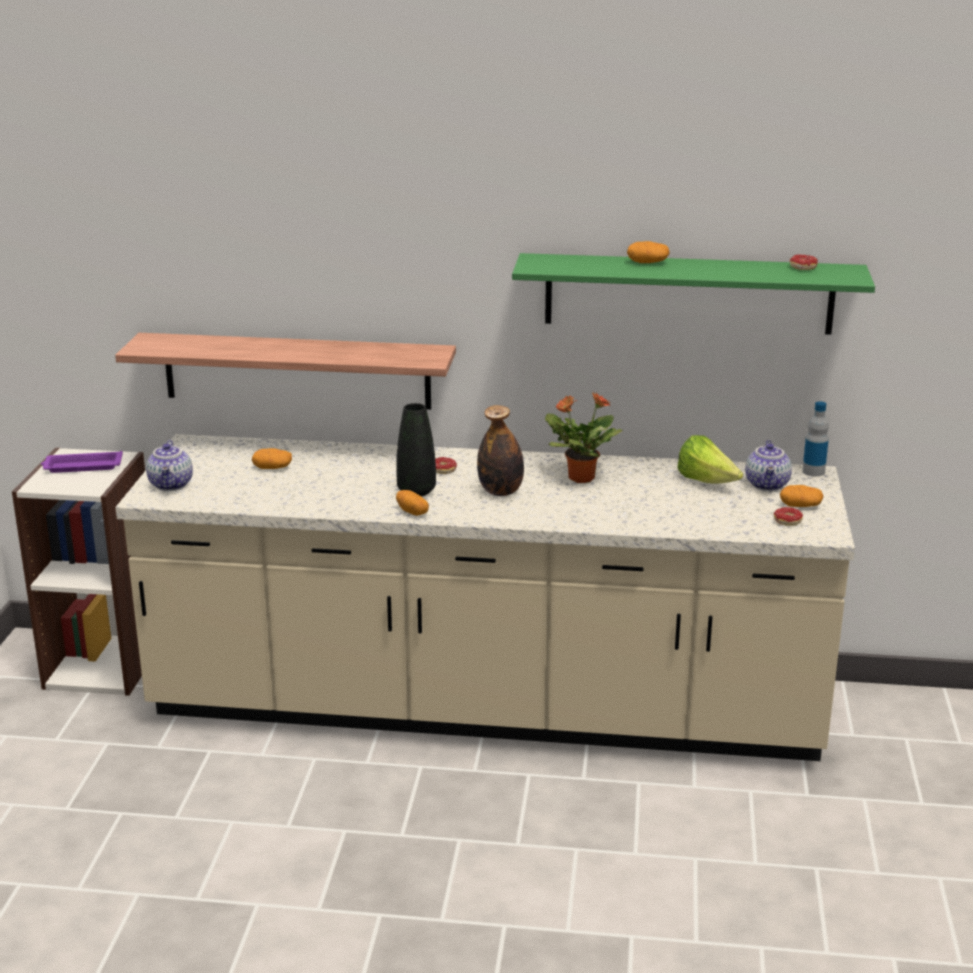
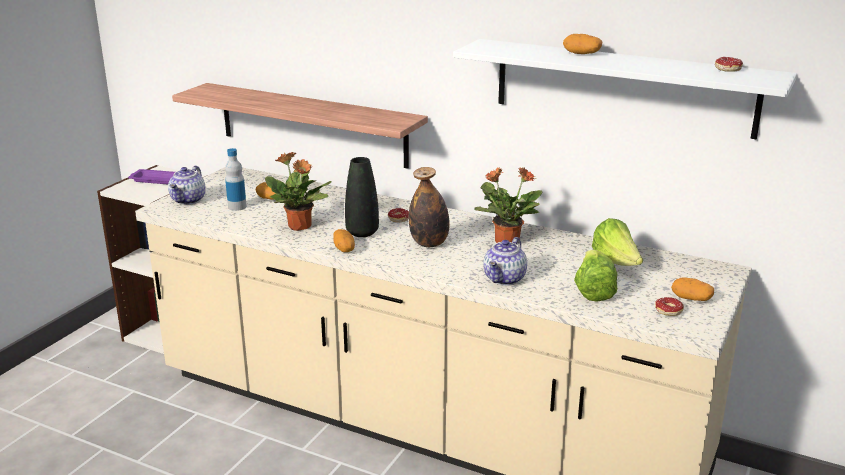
camera: 20 degrees right, 0 degrees up
(339, 495) = (300, 227): none -> potted plant
(688, 293) = (623, 87): green shelf -> white shelf
(704, 514) = (593, 291): none -> lettuce
(768, 485) = (672, 274): teapot -> teapot (505, 279)
(813, 471) = (726, 269): bottle -> bottle (237, 207)

